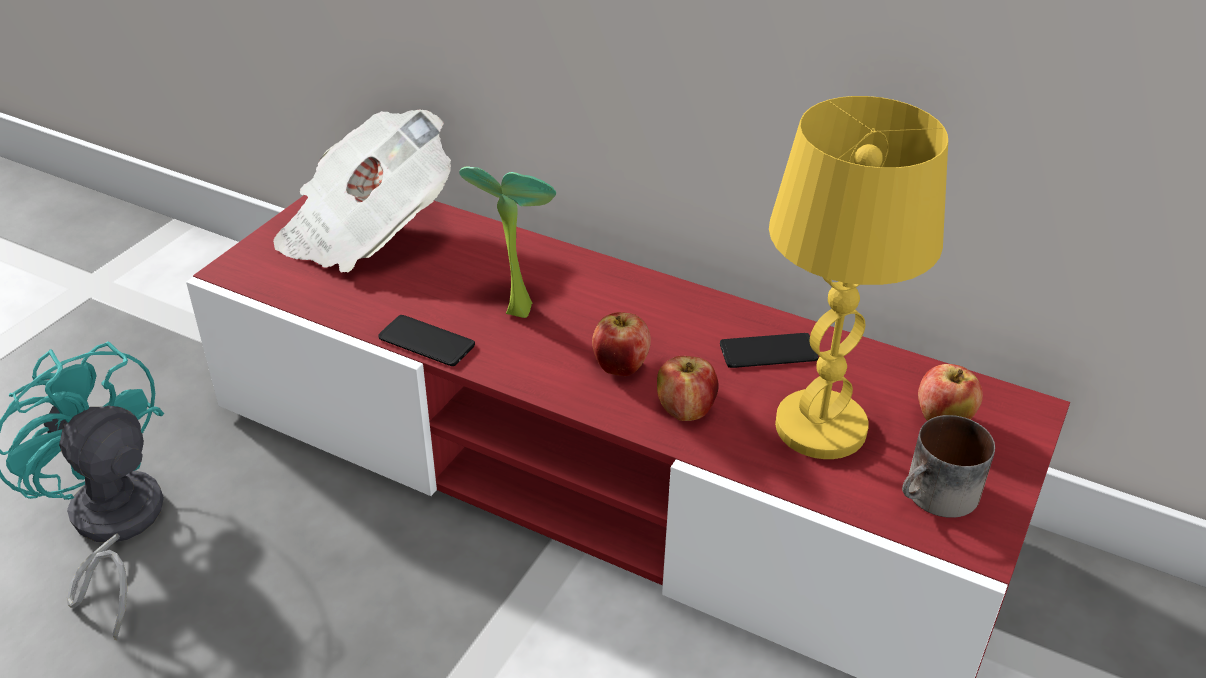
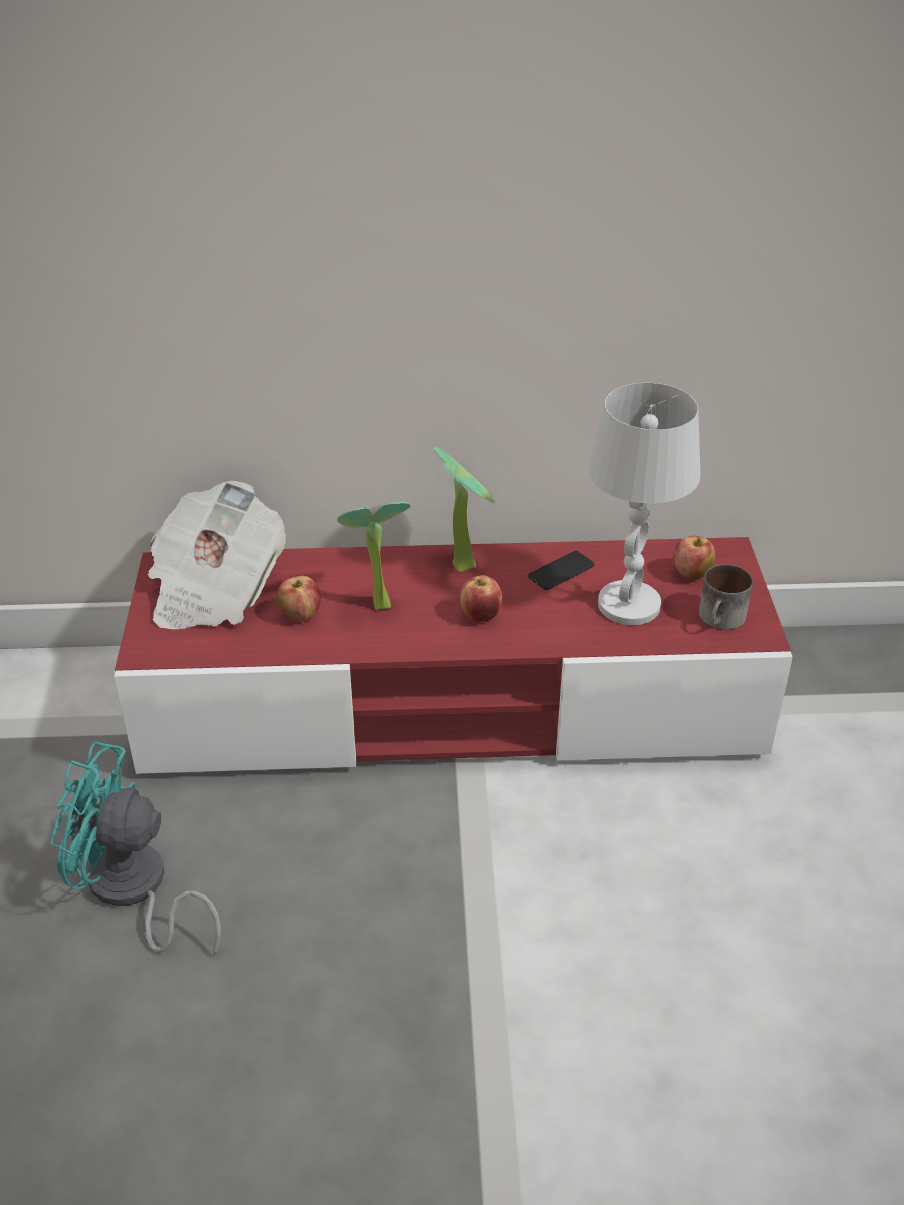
camera: 30 degrees left, 0 degrees up
(426, 341) = (339, 648): phone -> none
(659, 300) = (465, 563): none -> potted plant
(685, 411) = (544, 627): apple -> apple (300, 615)
(821, 426) = (628, 604): yellow table lamp -> white table lamp

